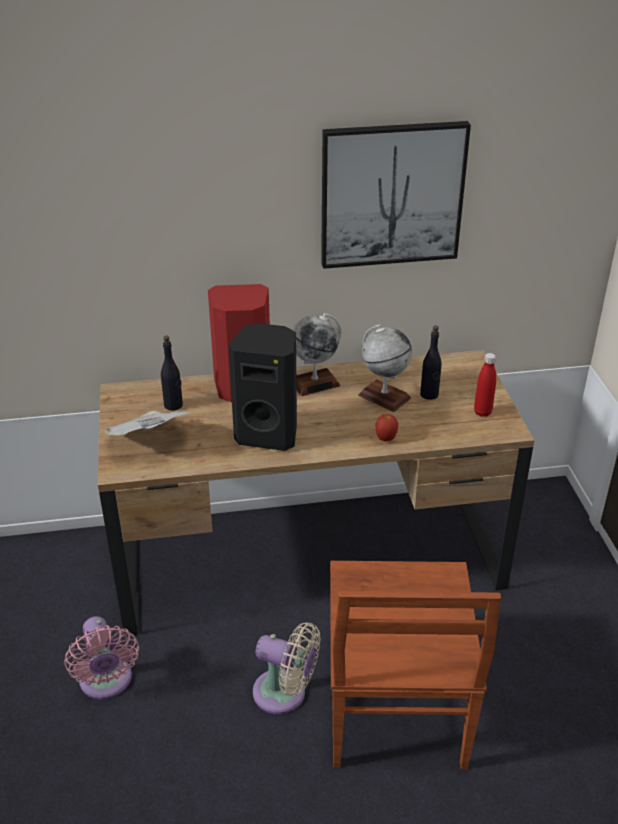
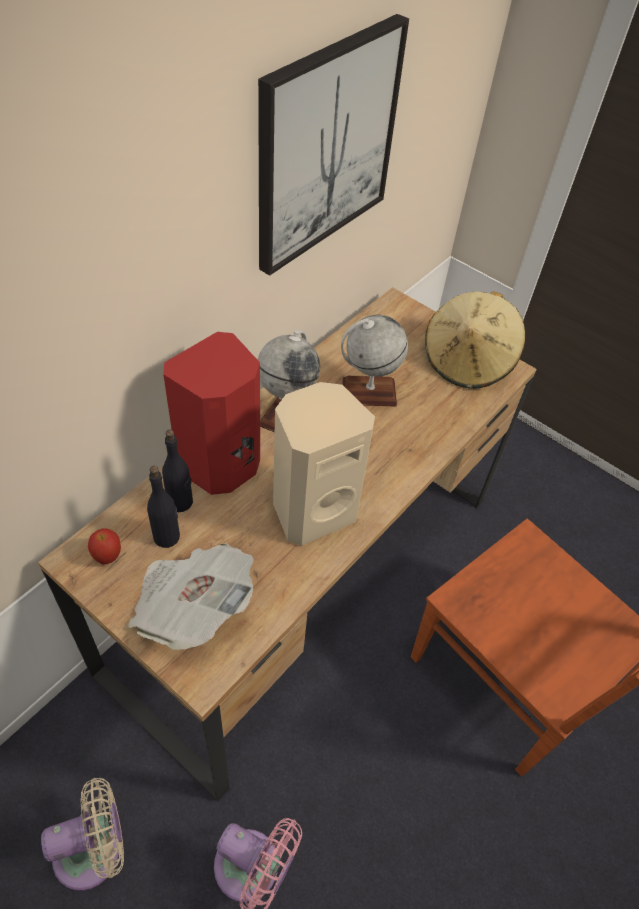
camera: 45 degrees left, 15 degrees up
(268, 434) = (312, 510): black speaker -> beige speaker
(285, 694) = (420, 738): beige fan -> beige fan (94, 851)
(385, 439) = (425, 444): apple -> apple (108, 557)
(429, 394) = (404, 366): black bottle -> black bottle (180, 502)
(482, 412) = (468, 361): red bottle -> beige hat

